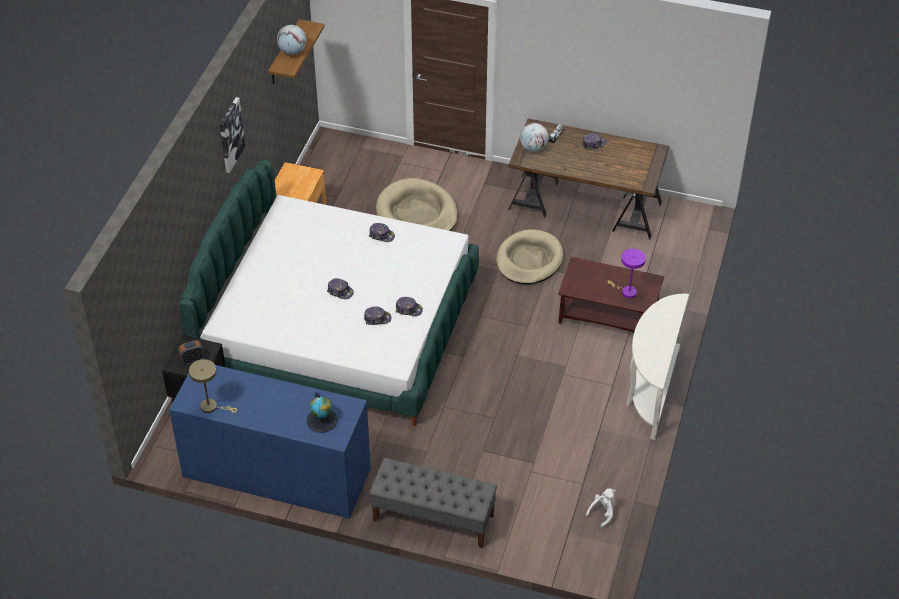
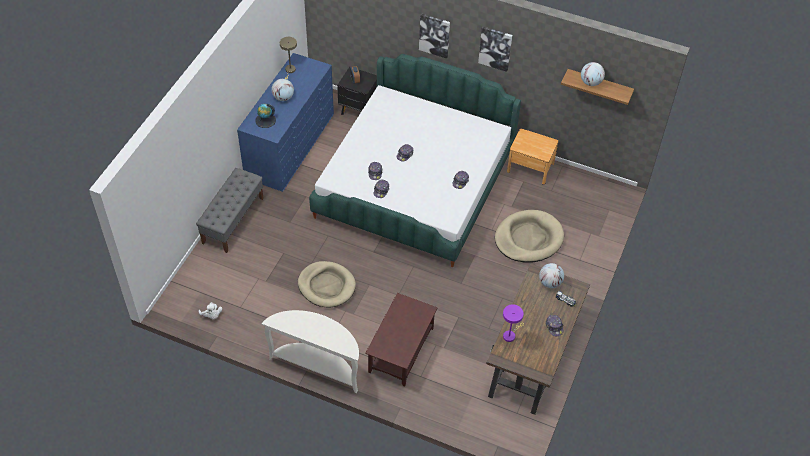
camera: 95 degrees right, 5 degrees up
(196, 200) = (434, 35): none -> picture
(271, 406) = (283, 97): none -> globe
(529, 260) = (470, 305): beige dog bed -> beige dog bed (326, 286)
(626, 292) = (392, 338): purple table lamp -> purple table lamp (510, 335)

